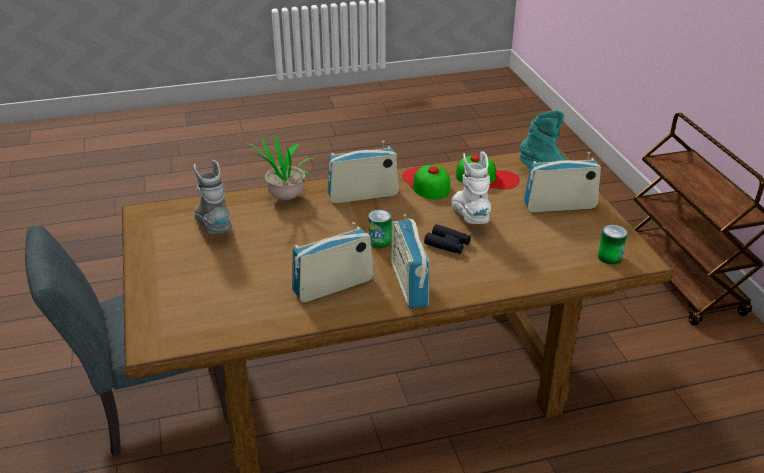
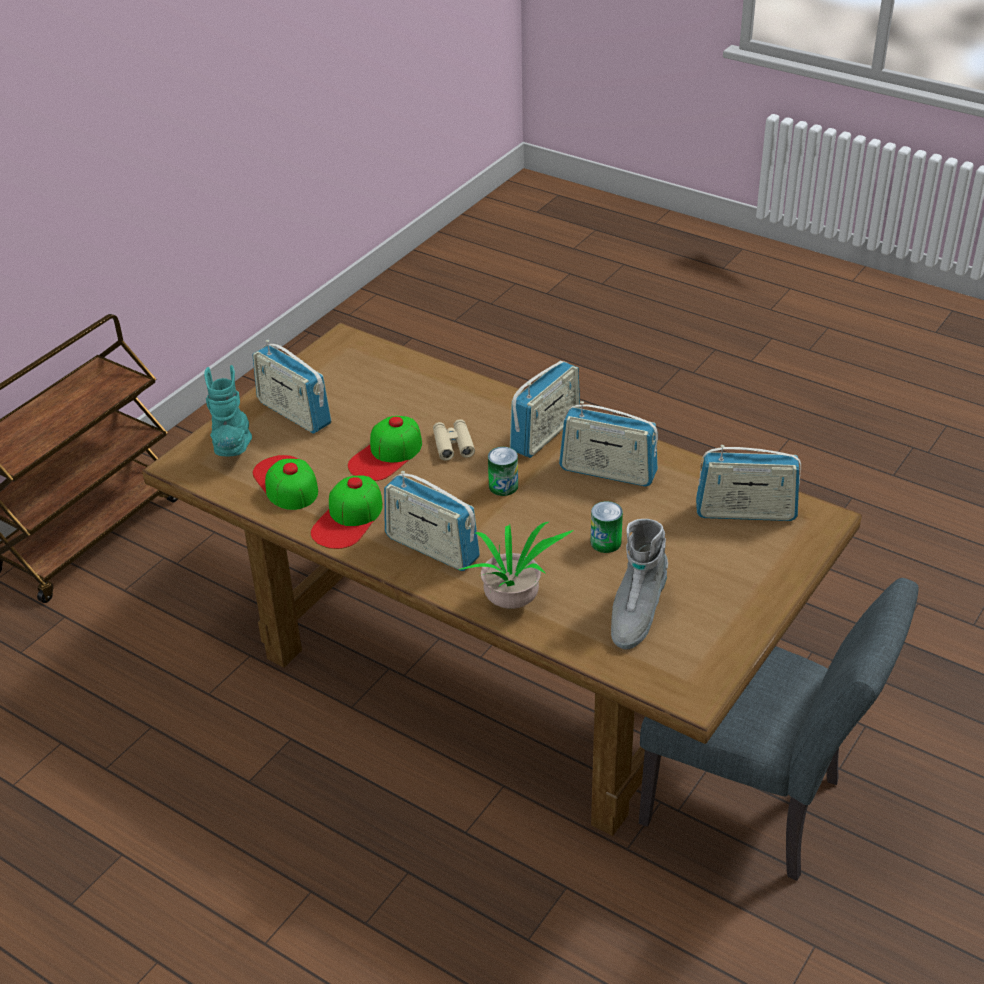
camera: 130 degrees left, 5 degrees up
(211, 316) = (745, 512): none -> radio
(447, 244) = (453, 445): black binoculars -> beige binoculars
(470, 217) = (386, 455): white boot -> cap
(609, 257) = (359, 354): can -> can (605, 542)

